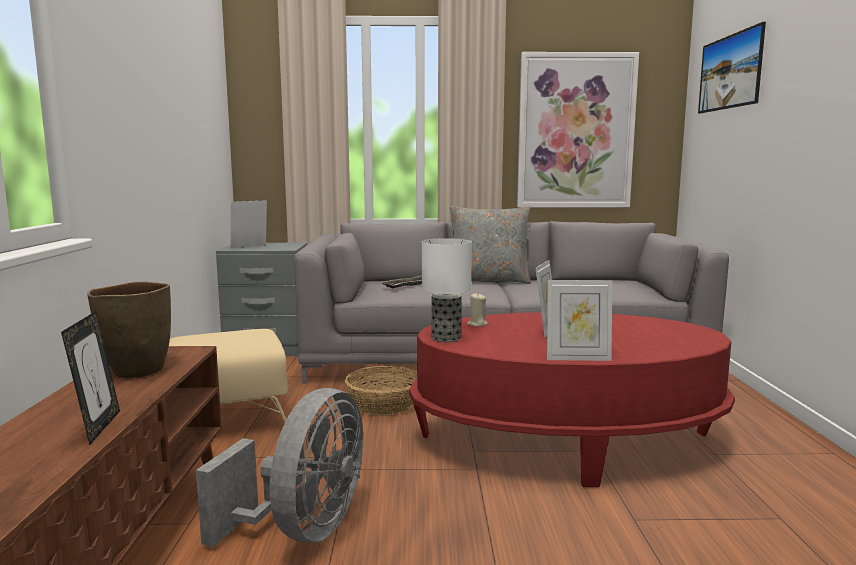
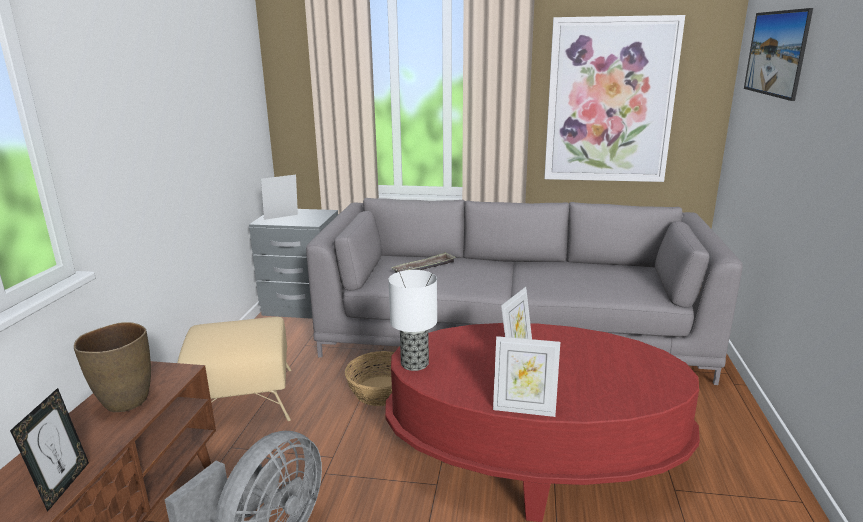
camera: 10 degrees right, 10 degrees up
(477, 324) = (454, 341): beige candle -> none
(489, 281) = (502, 262): grey pillow -> none

